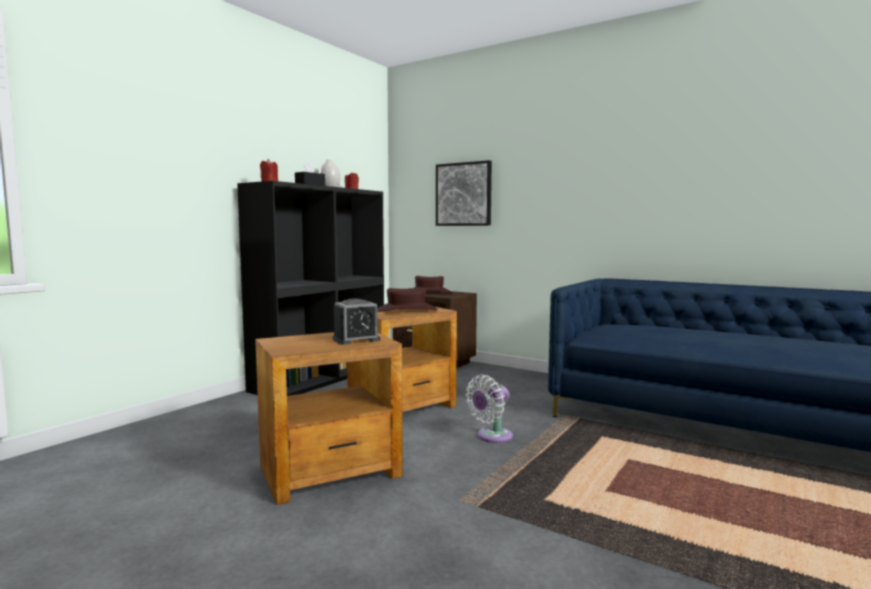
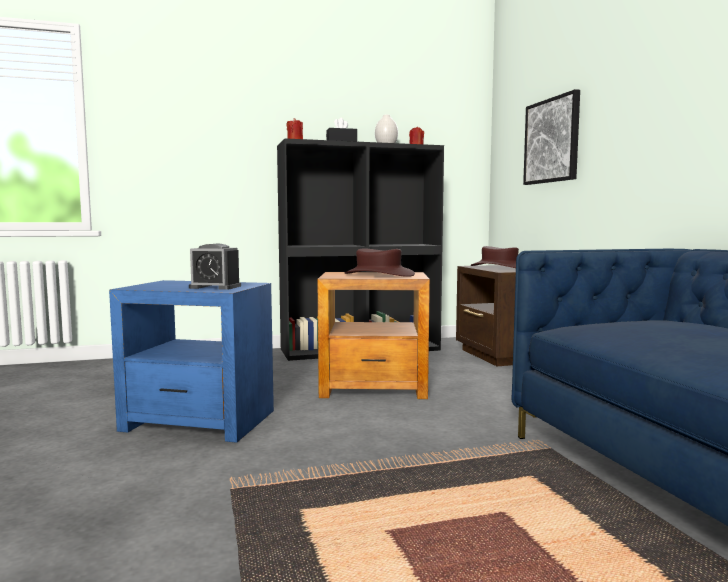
camera: 40 degrees right, 0 degrees up
(331, 471) = (199, 421): brown side table -> blue side table
(491, 437) = (395, 436): white fan -> none

